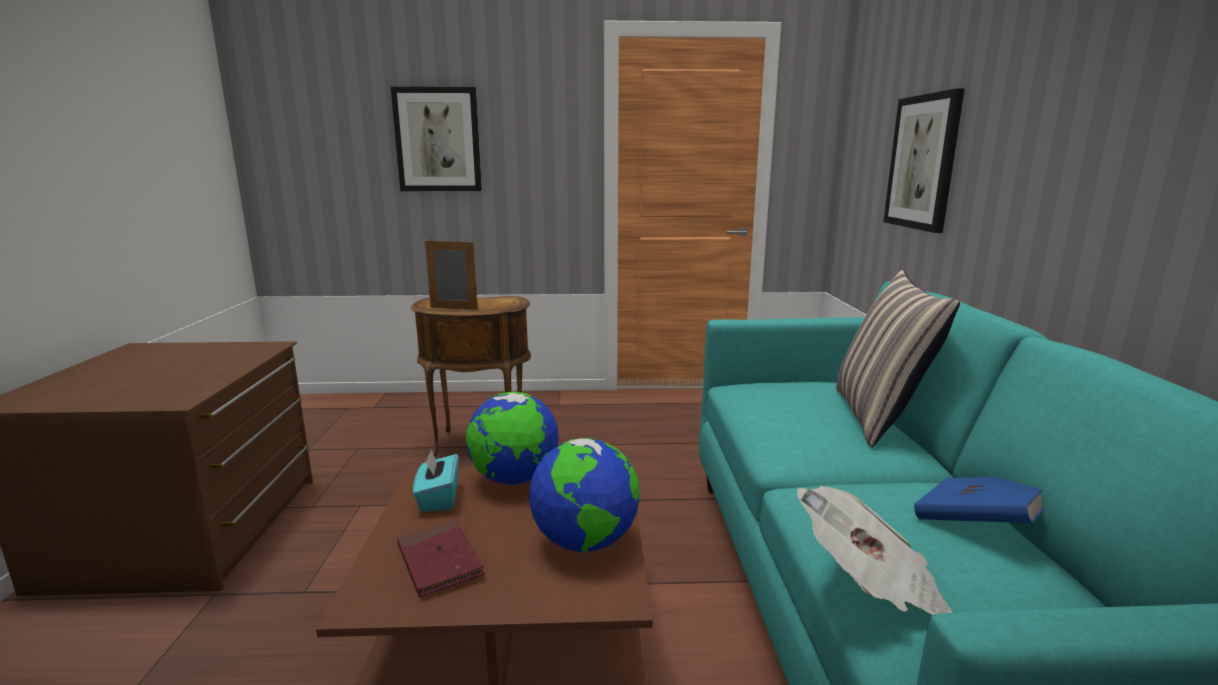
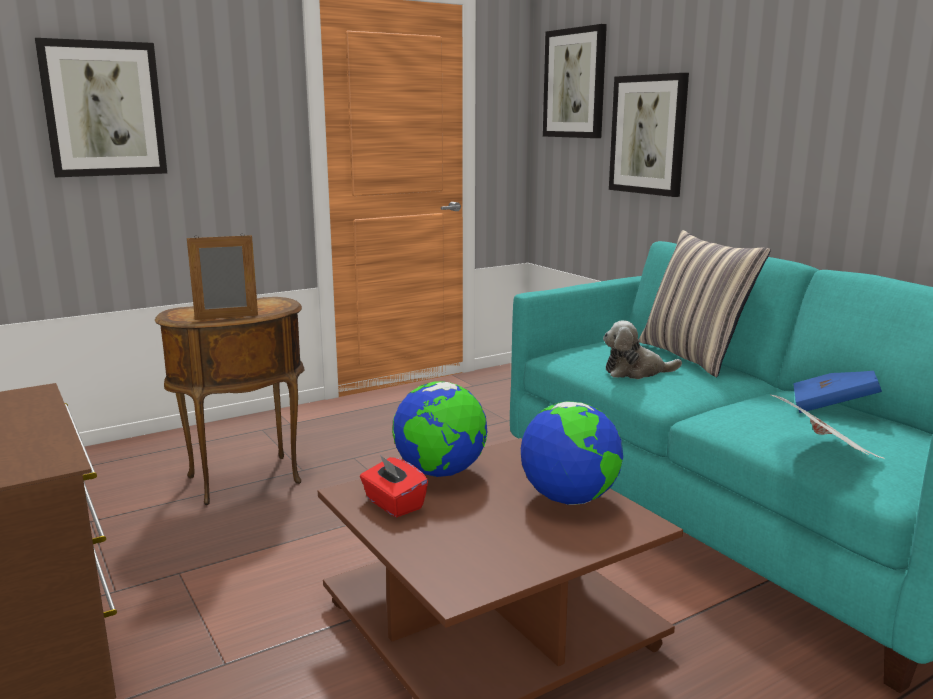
camera: 30 degrees left, 0 degrees up
(438, 498) = (393, 504): turquoise tissue box -> red tissue box
(439, 561) = (474, 545): red book -> none
(783, 421) = (636, 372): none -> plush toy
(872, 110) = (575, 83): none -> picture

